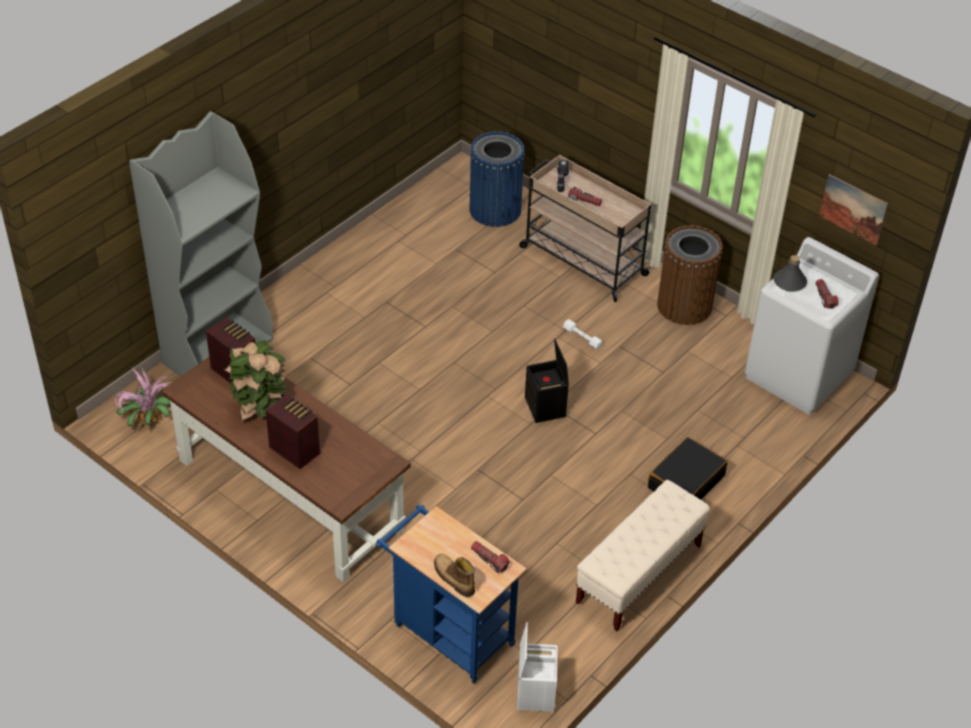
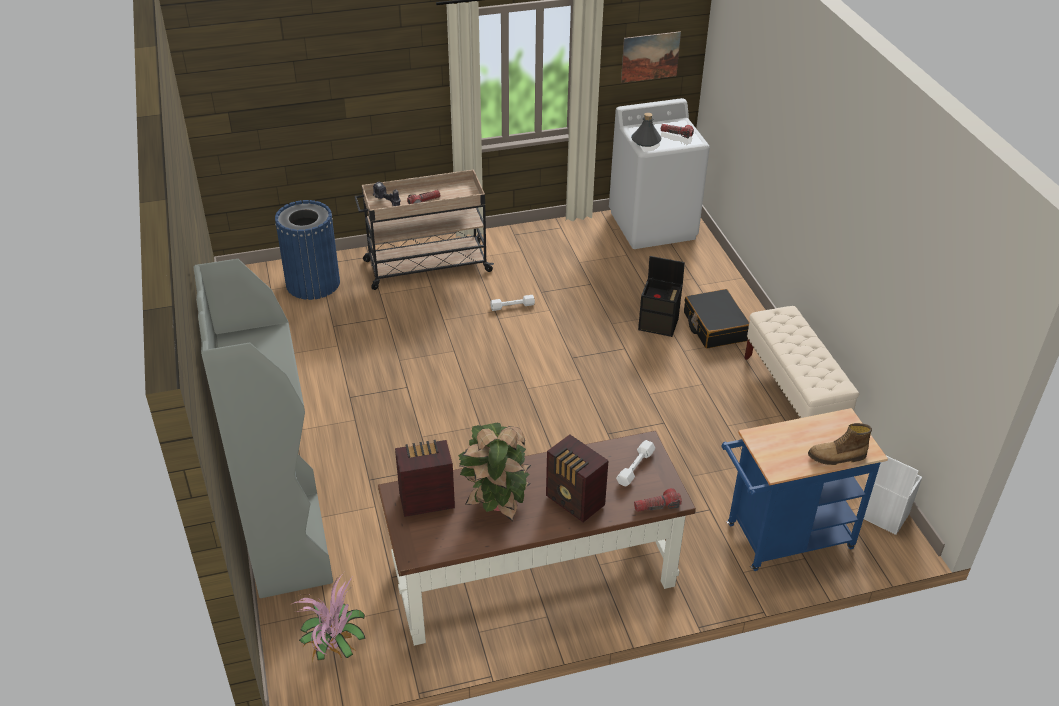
camera: 55 degrees left, 5 degrees down
(294, 449) = (575, 502): radio -> radio turned 120 degrees counterclockwise
(358, 468) = (635, 467): none -> white dumbbell
(489, 560) = (828, 425): flashlight -> flashlight (657, 506)
(546, 407) = (571, 361): black storage box -> black storage box (659, 324)
(684, 306) = (531, 241): brown trash can -> none

